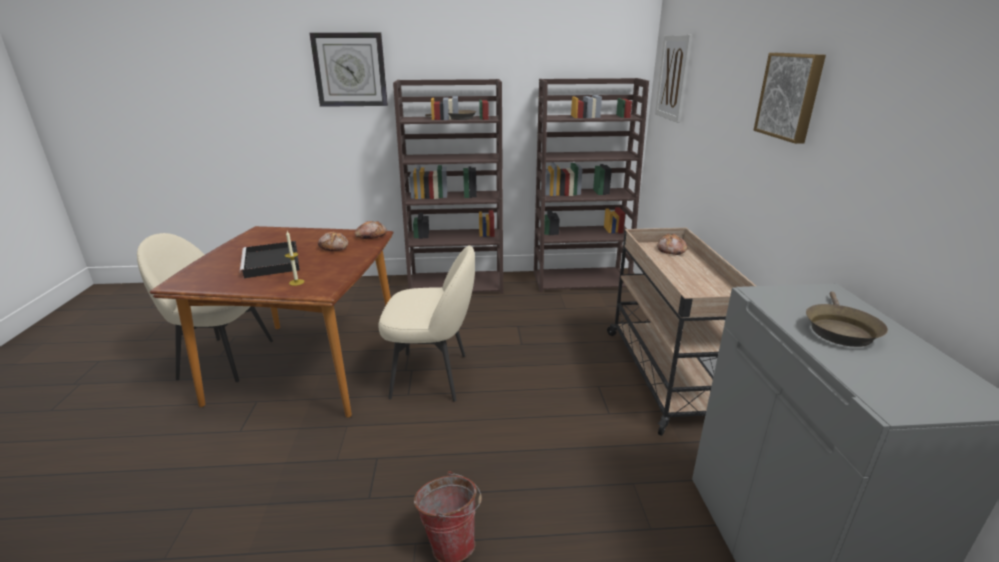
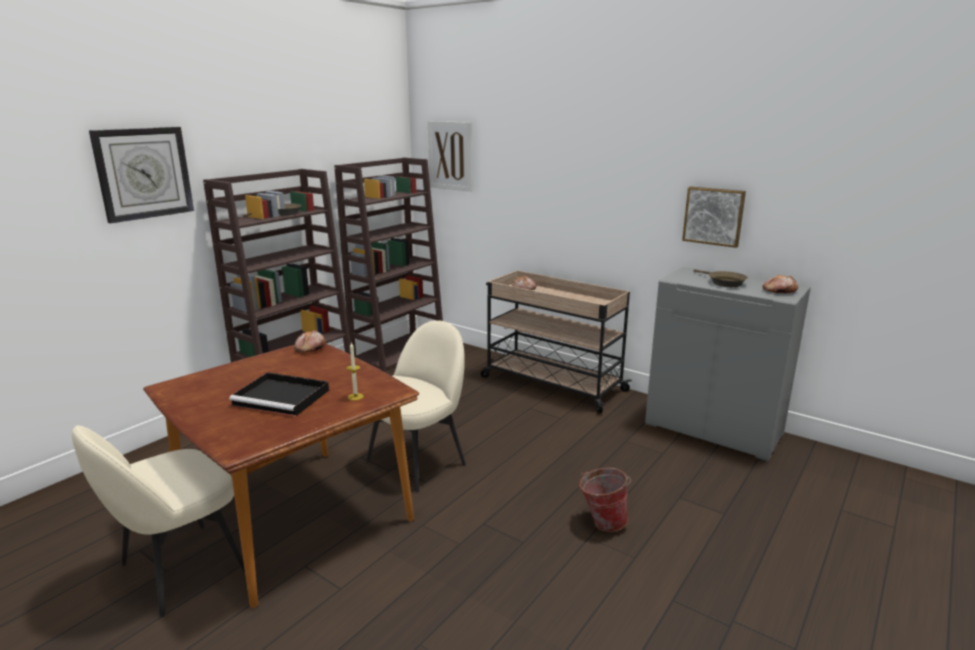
camera: 50 degrees left, 5 degrees down
(334, 247) = (303, 366): bread -> bread (779, 291)
(790, 96) = (606, 164): picture -> picture (714, 216)

